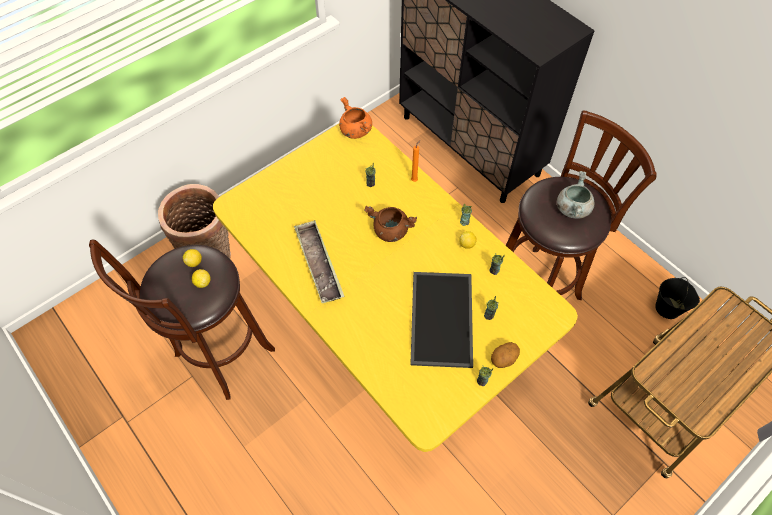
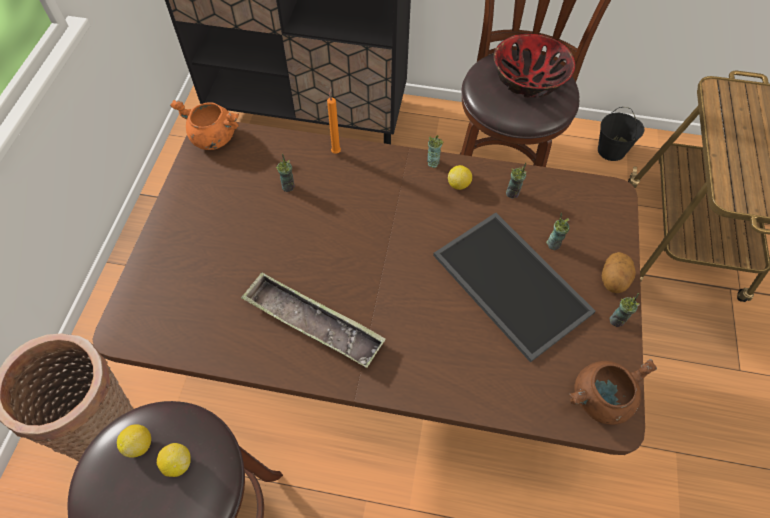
camera: 40 degrees left, 0 degrees up
(386, 326) = (383, 350): yellow dining table -> brown dining table
(390, 231) = (361, 226): brown cooking pot -> brown cooking pot (600, 400)
(572, 208) = (528, 79): grey cooking pot -> bowl

